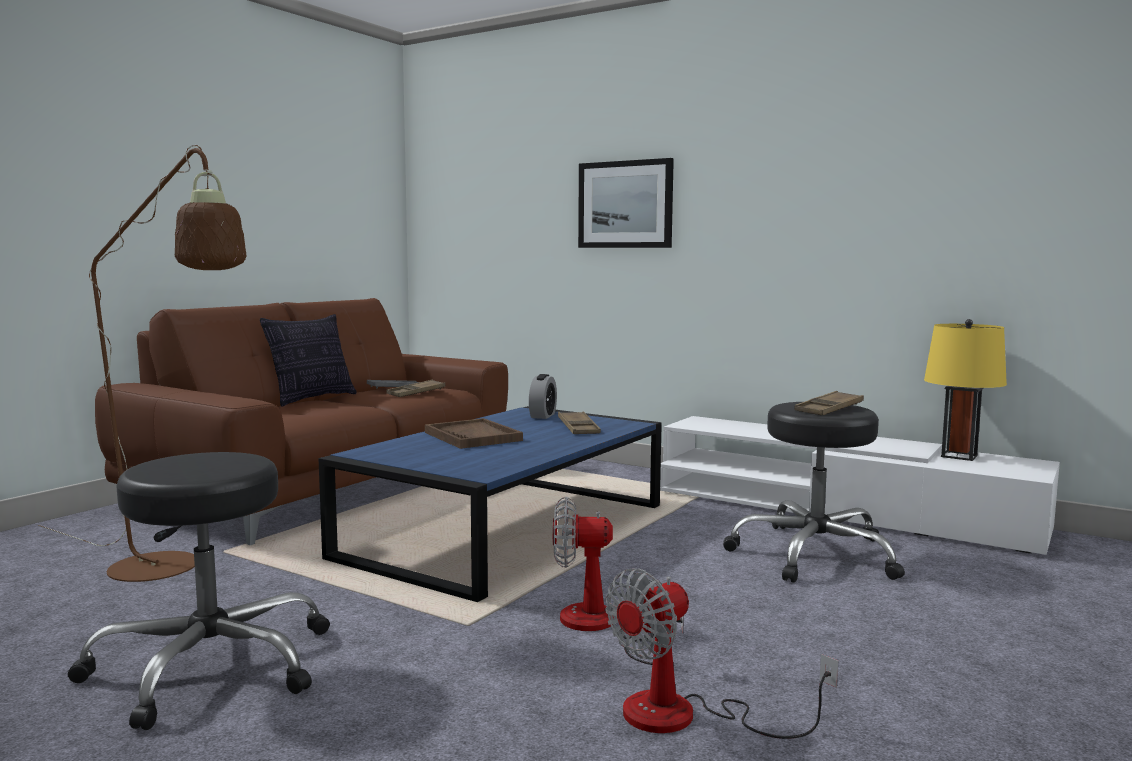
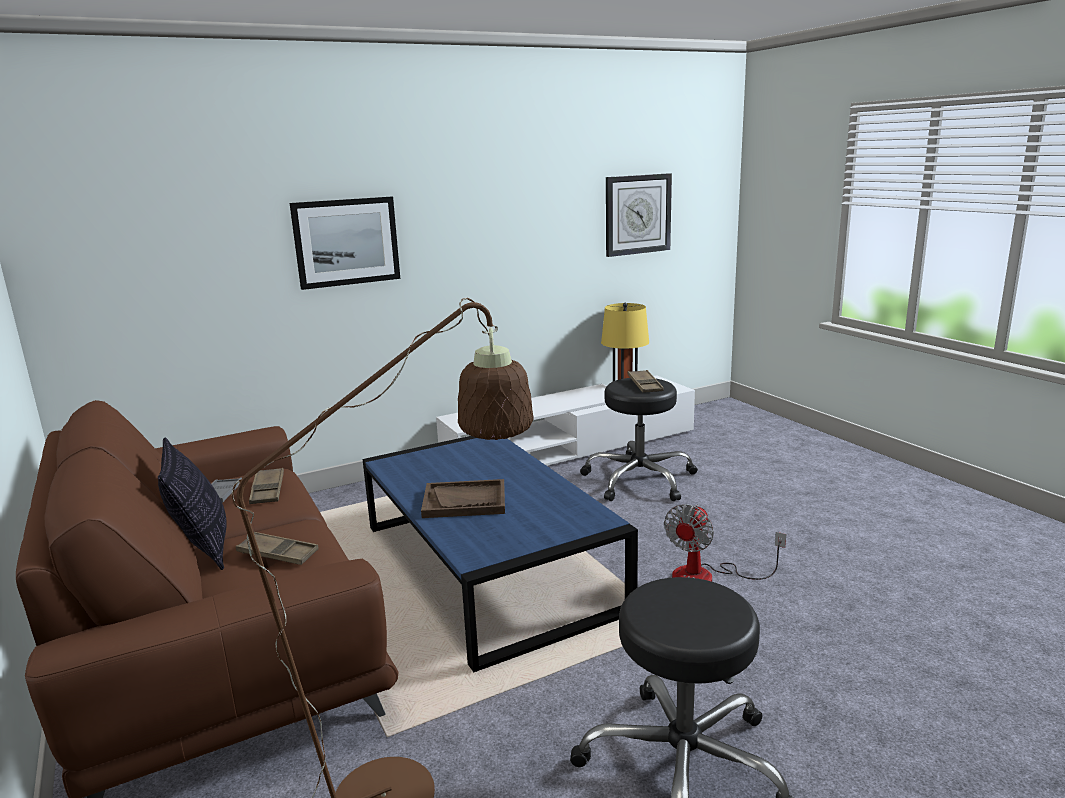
camera: 60 degrees left, 10 degrees up
(543, 415) = (417, 461): alarm clock -> none
(578, 428) = (483, 459): brown tray -> brown tray (278, 554)
(685, 716) = (837, 584): fan -> none
(1038, 189) = (637, 214): none -> wall clock

